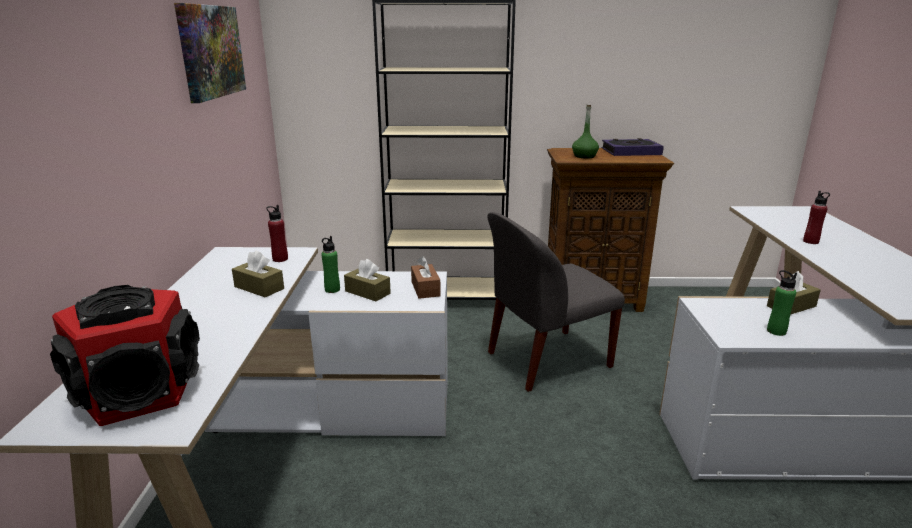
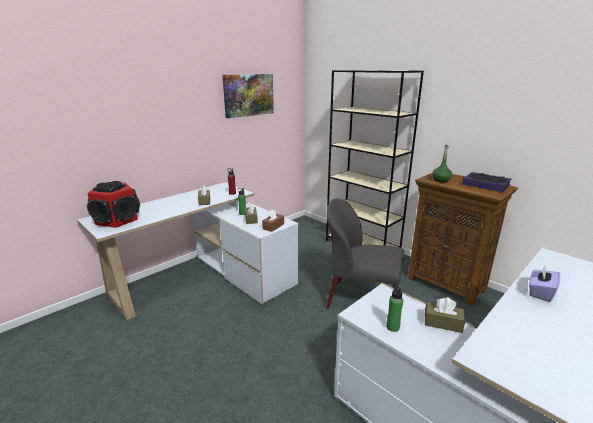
camera: 45 degrees right, 0 degrees up
(811, 241) = (540, 292): red bottle -> purple tissue box

